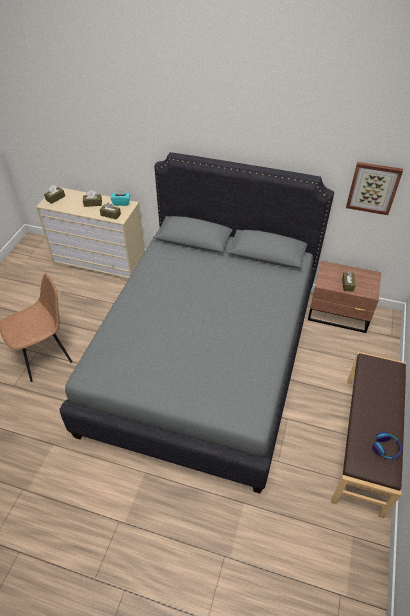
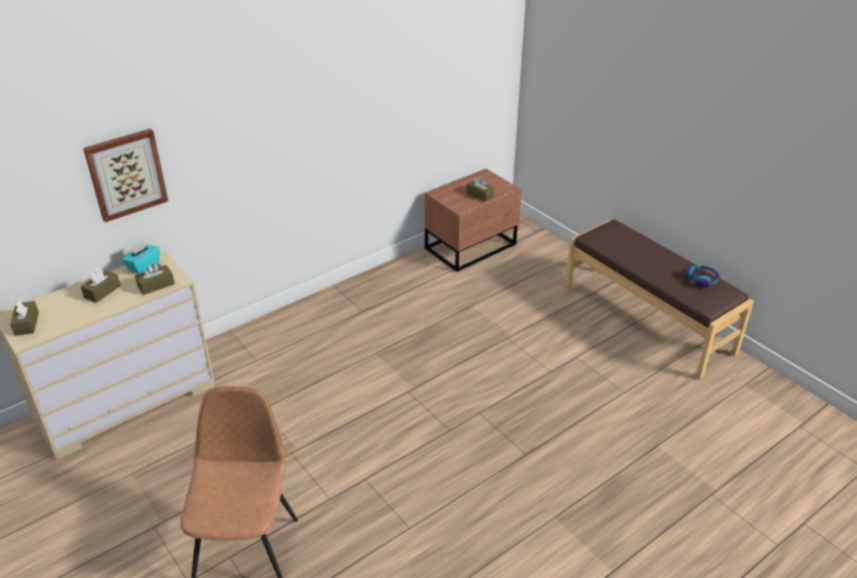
camera: 55 degrees left, 10 degrees down
(204, 357) = (426, 379): grey bed -> none
(373, 188) = (455, 64): picture -> picture (126, 174)

